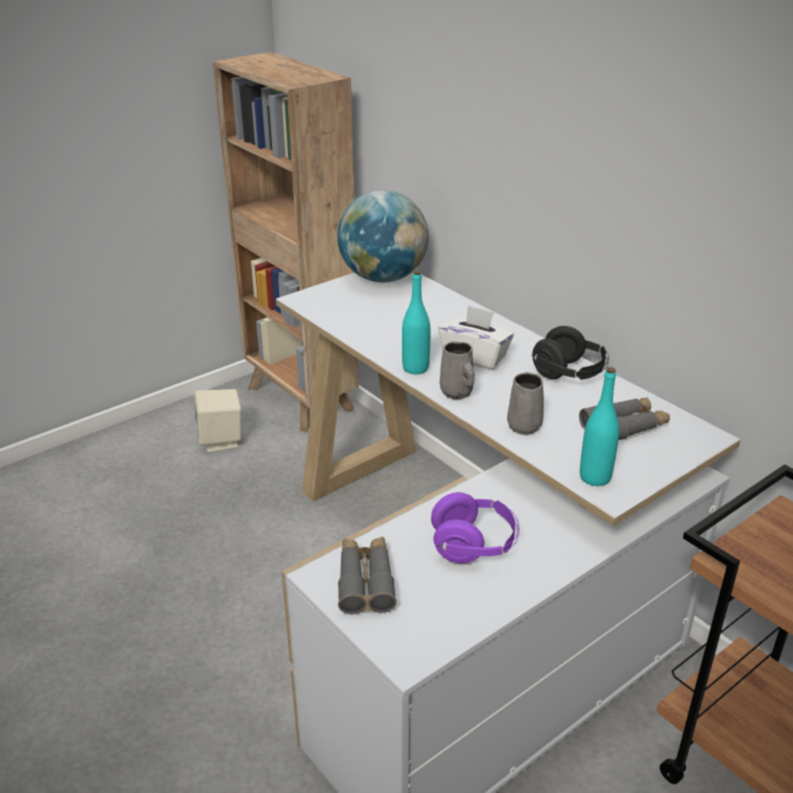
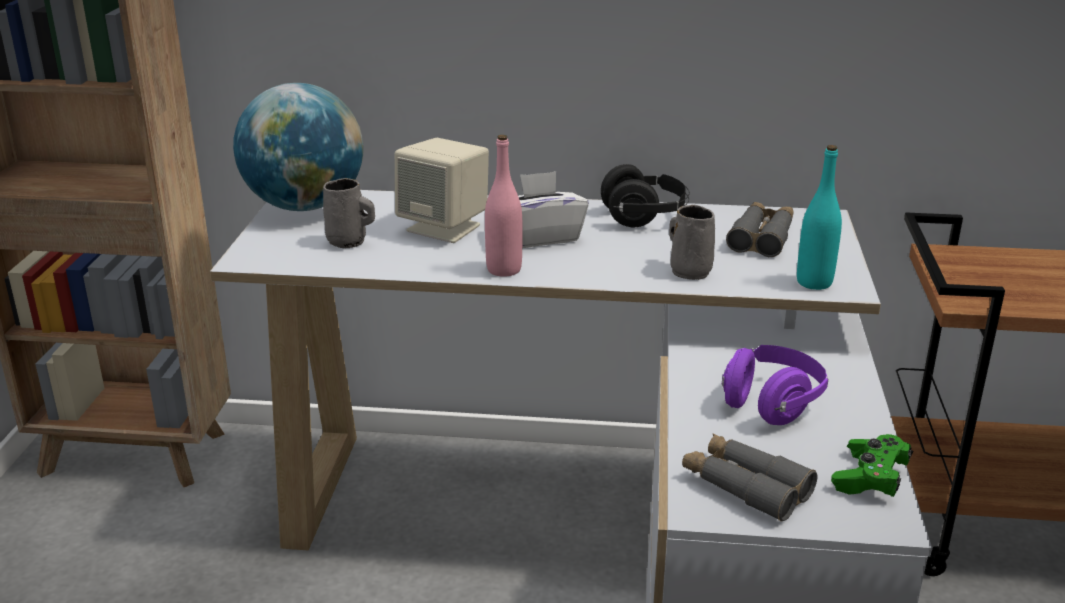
camera: 45 degrees left, 5 degrees down
(221, 440) = (86, 553): beige speaker -> beige speaker (445, 228)
(415, 368) = (504, 269): turquoise bottle -> pink bottle
(445, 628) = (870, 478): none -> green game controller
(457, 393) = (584, 272): grey mug -> grey mug (349, 242)

